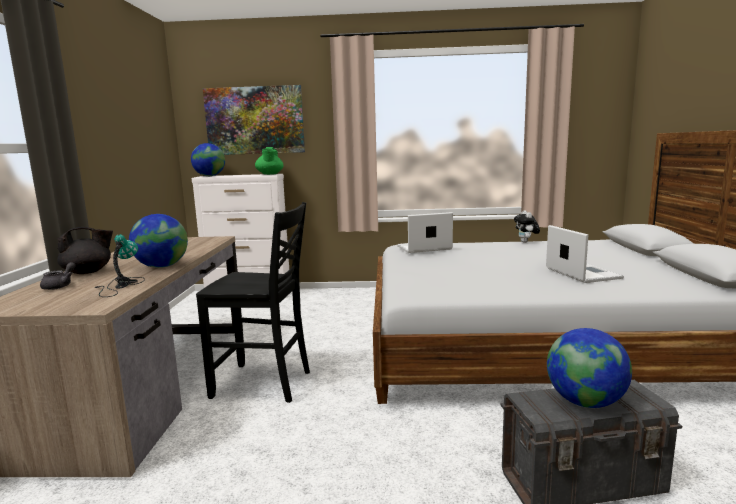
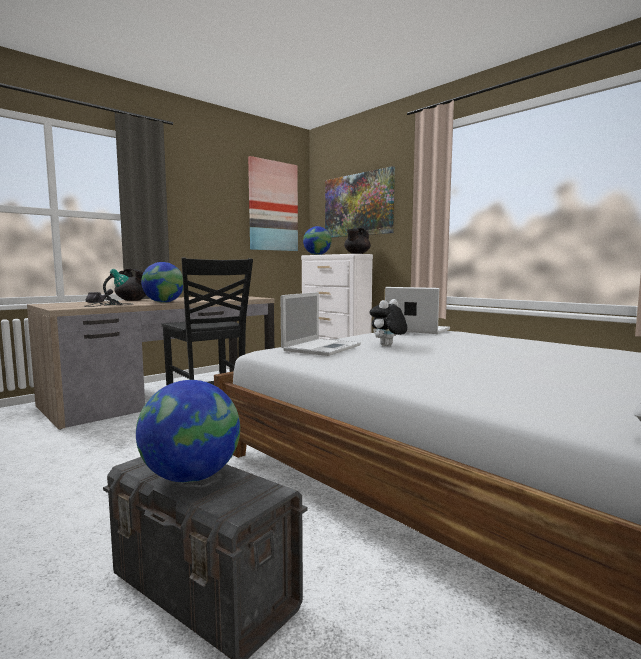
camera: 45 degrees right, 5 degrees down
(150, 118) = (273, 206): none -> picture
(270, 174) = (356, 253): green teapot -> black teapot
(526, 242) = (566, 344): plush toy -> plush toy (387, 346)
(581, 273) = (494, 373): laptop -> laptop (322, 347)

